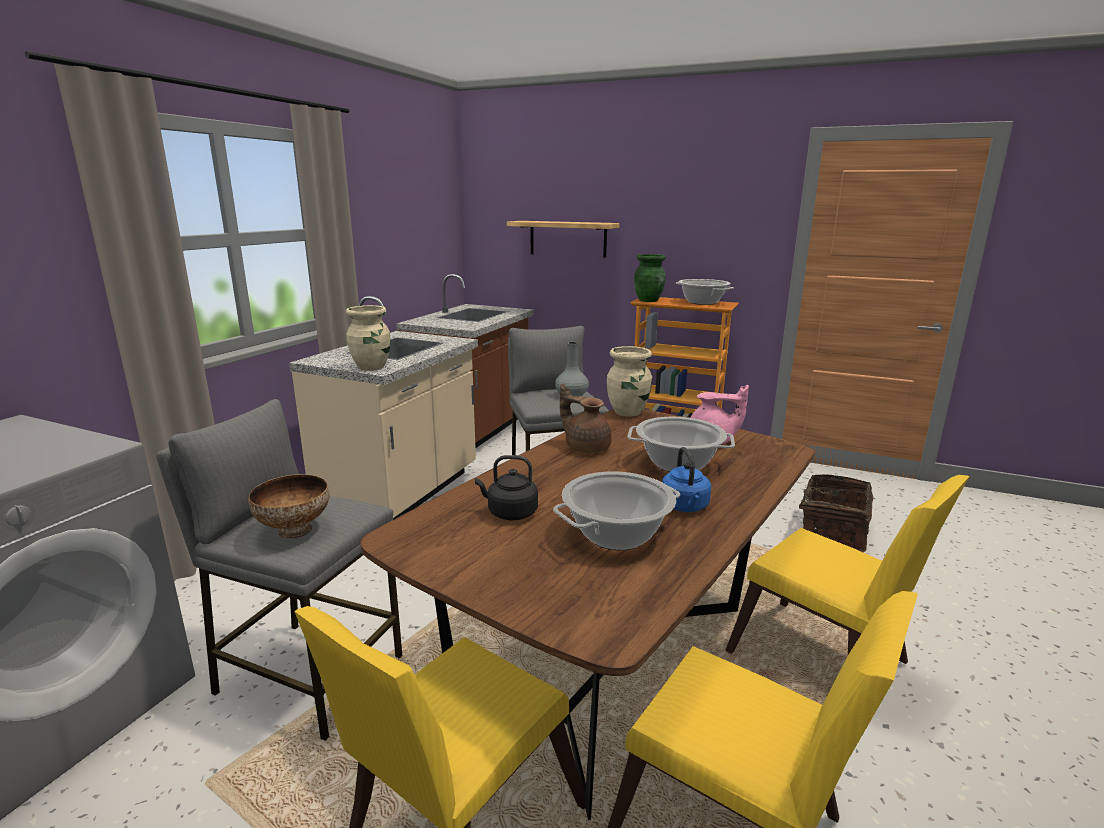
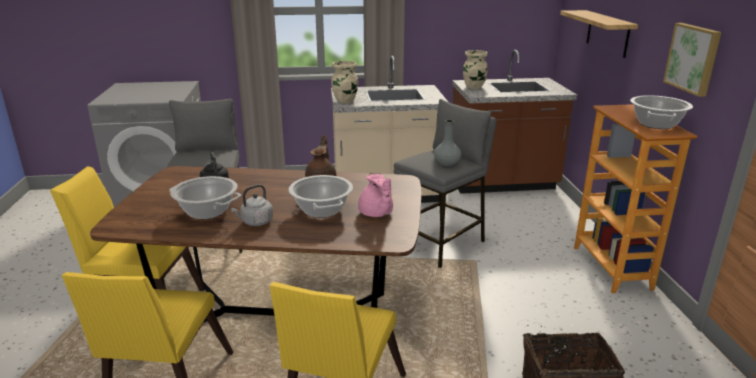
camera: 60 degrees right, 5 degrees up
(294, 530) = (191, 158): bowl -> none
(628, 412) = (404, 180): beige vase -> beige vase (474, 87)
(648, 300) = (615, 108): green vase -> none
(685, 507) = (255, 222): blue kettle -> grey kettle
(710, 241) = (693, 58): none -> picture

